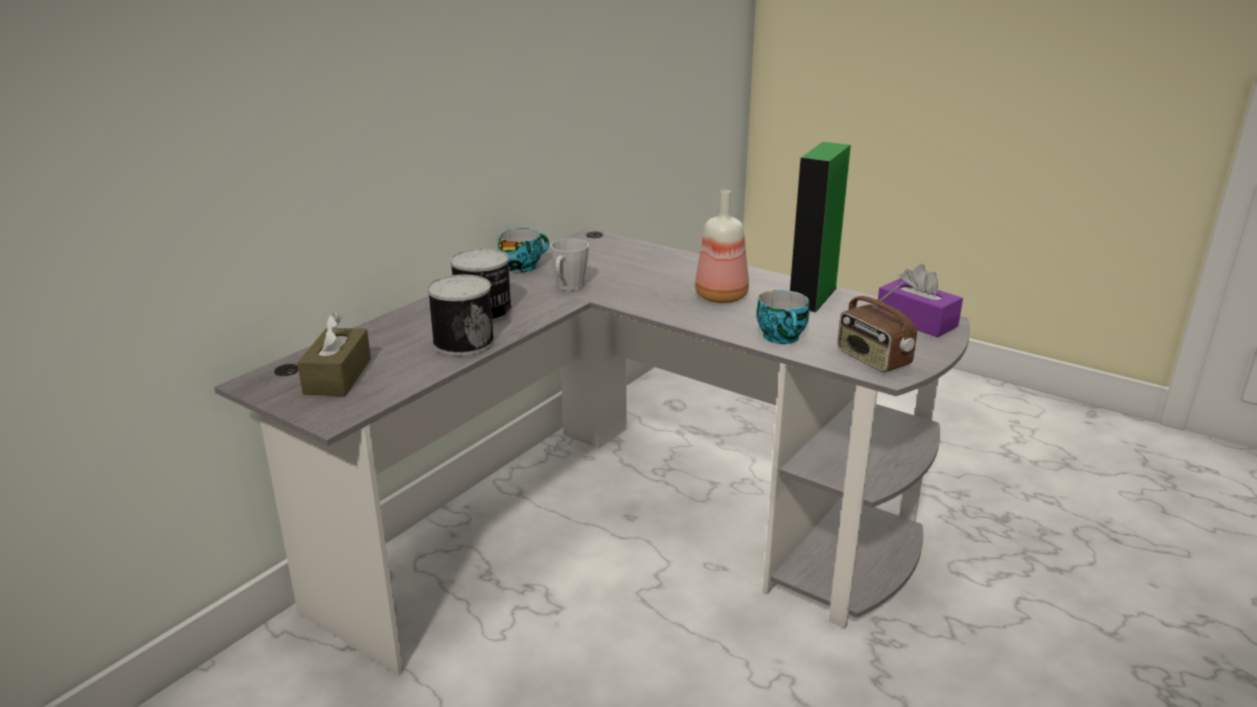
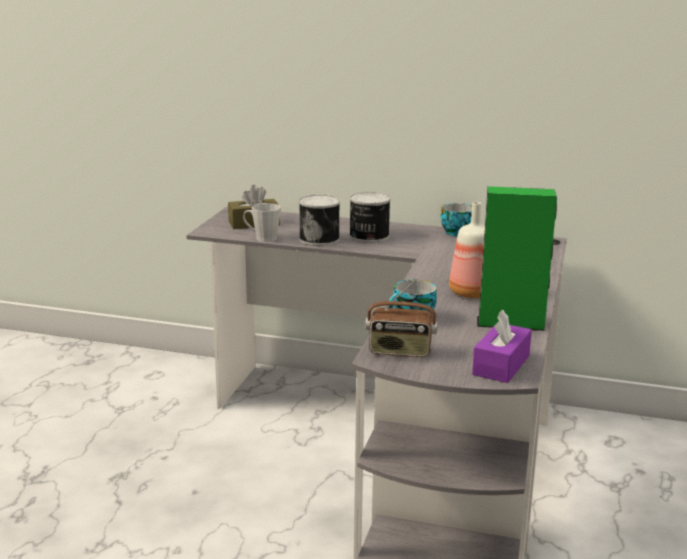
camera: 70 degrees right, 5 degrees down
(568, 287) = (435, 249): grey mug -> grey mug (262, 238)
(872, 359) = (400, 351): radio -> radio turned 120 degrees counterclockwise

